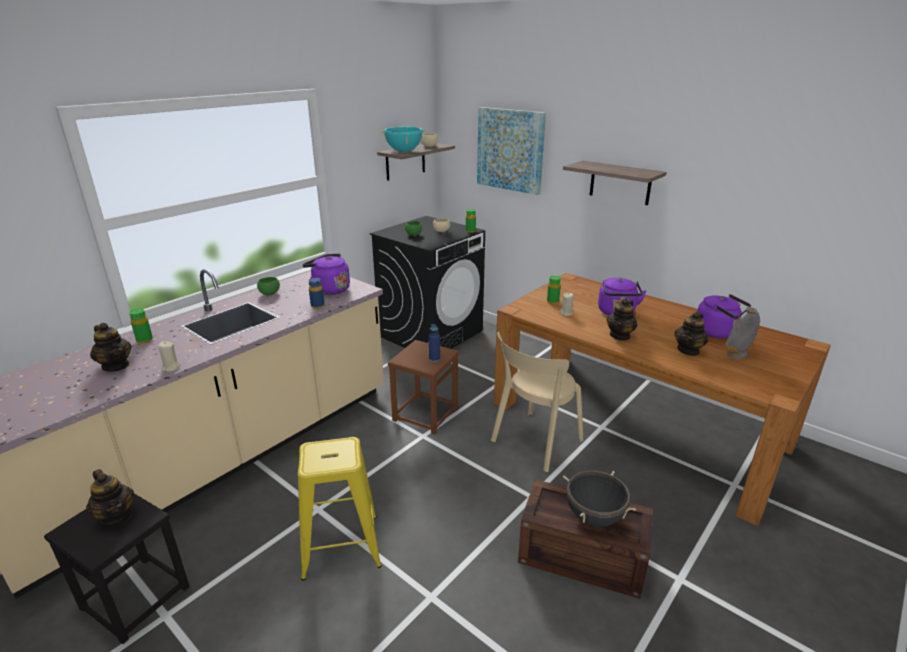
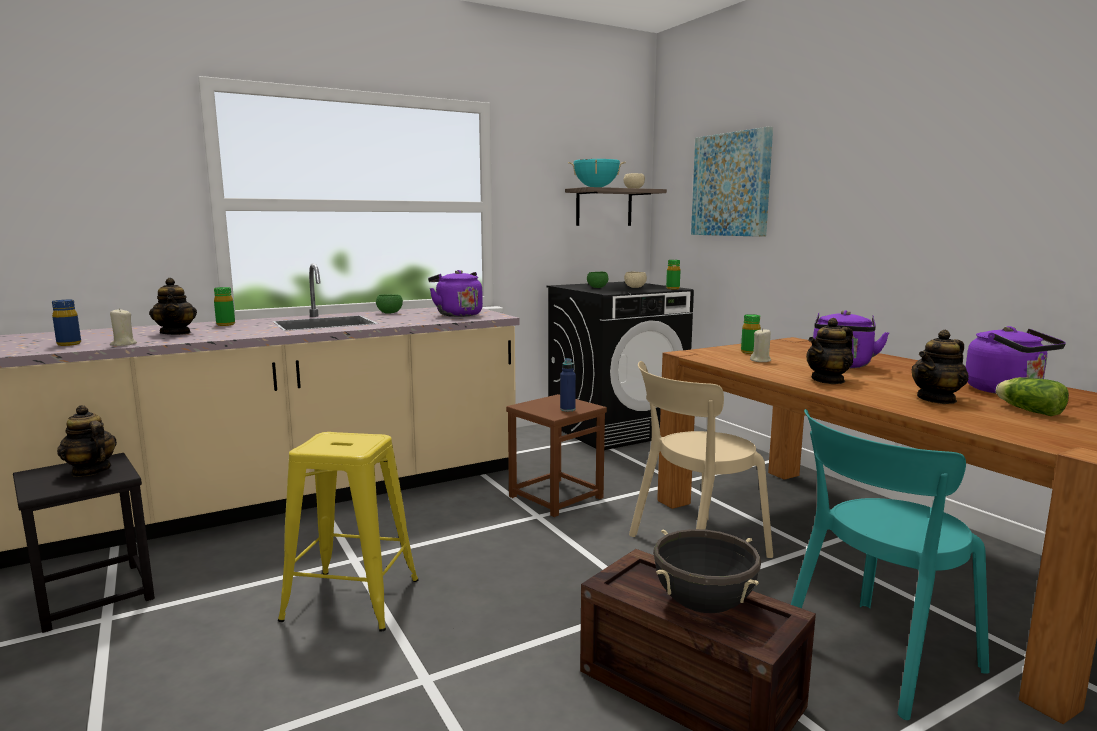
camera: 20 degrees right, 15 degrees down
(116, 516) = (90, 471): teapot -> teapot turned 150 degrees clockwise
(171, 367) = (223, 337): beige candle -> beige candle (123, 344)
(317, 306) = (429, 321): blue bottle -> blue bottle (69, 344)
(620, 183) = (869, 201): shelf -> none
(663, 505) = (875, 656): none -> turquoise chair
(737, 355) = (1027, 410): grey vase -> lettuce

